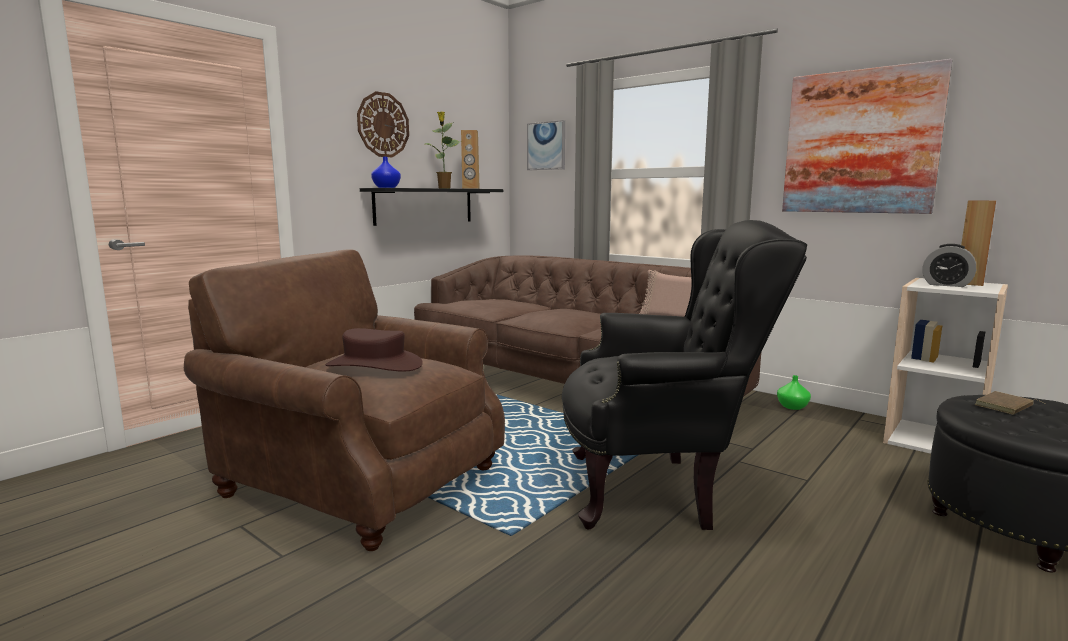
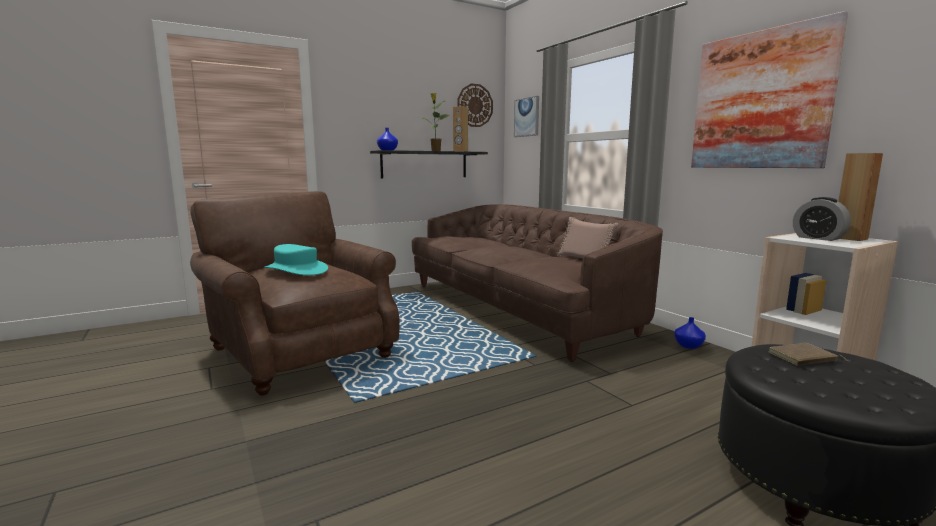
camera: 20 degrees right, 0 degrees up
(375, 365) = (296, 270): brown hat -> turquoise hat
(383, 125) = (390, 105): wall clock -> wall clock (475, 105)
(657, 490) = (493, 391): black armchair -> none
(793, 407) = (689, 346): green vase -> blue vase

